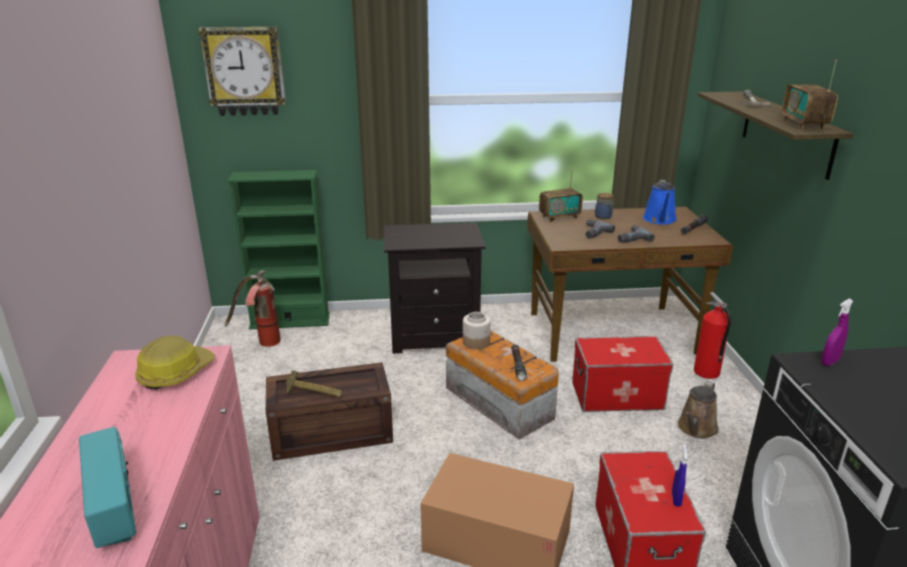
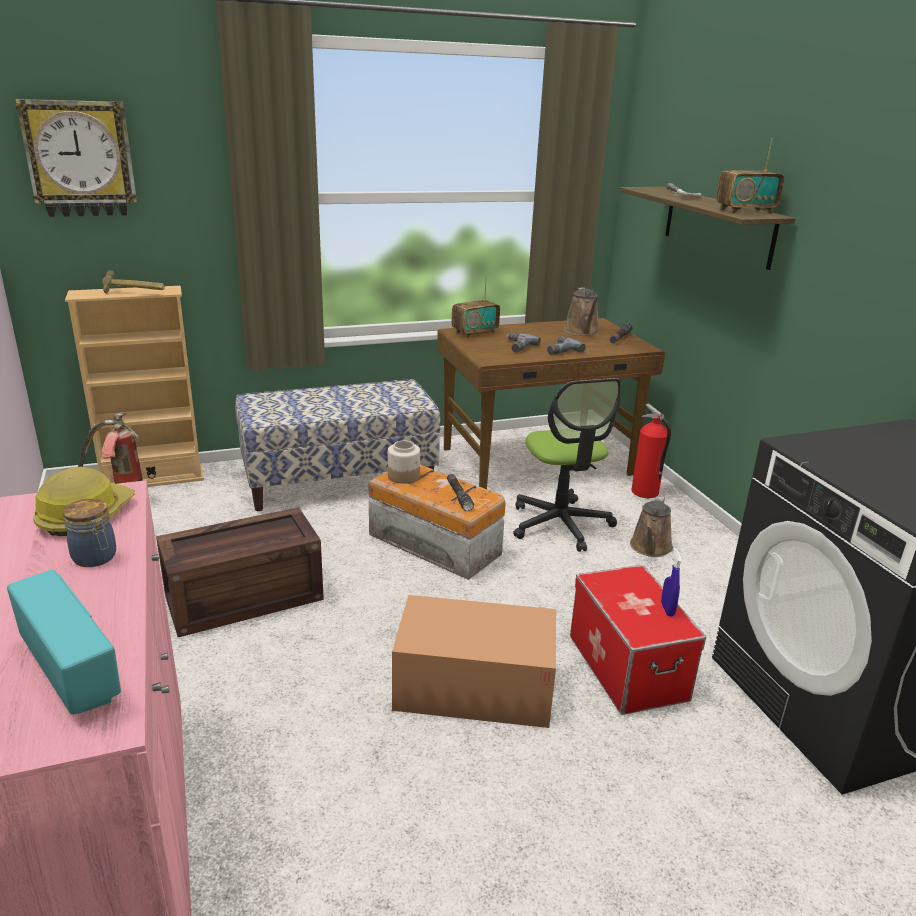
camera: 15 degrees left, 0 degrees up
(290, 321) = (153, 479): green bookcase -> beige bookcase
(314, 395) = (225, 551): hammer -> hammer (134, 293)
(435, 336) = (339, 481): black nightstand -> bench
(603, 217) = (522, 331): jar -> jar (95, 558)
(617, 396) = (560, 524): storage box -> office chair
(660, 220) = (582, 331): blue watering can -> brown watering can
(804, 125) = (745, 211): radio -> radio turned 90 degrees counterclockwise
(830, 362) = (817, 441): purple spray bottle -> none

